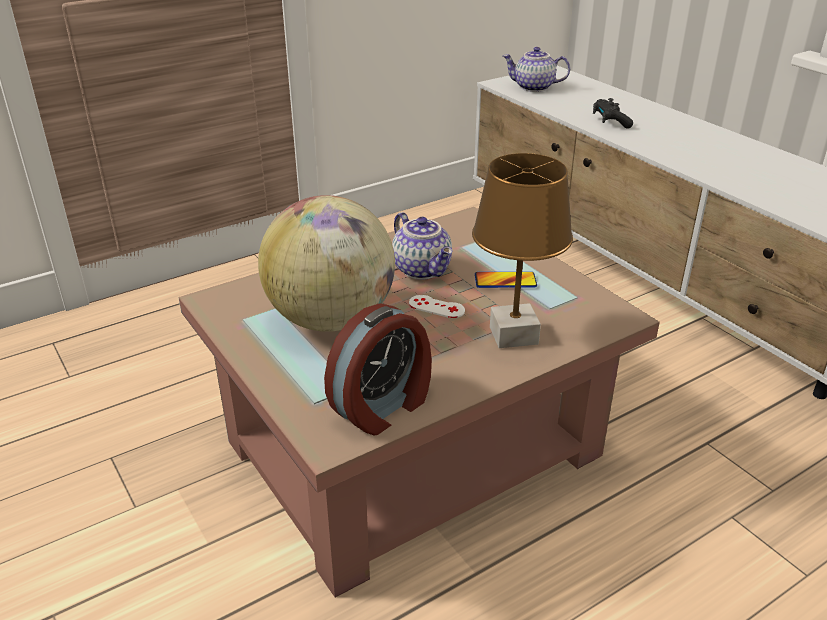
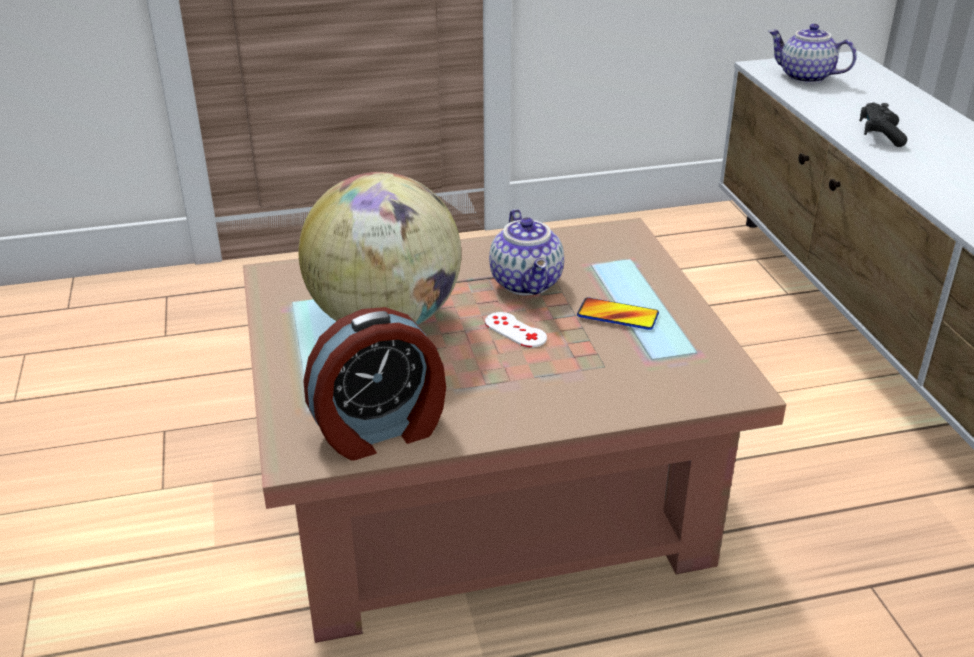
camera: 20 degrees right, 0 degrees up
(514, 335) = (586, 382): brown table lamp -> none

